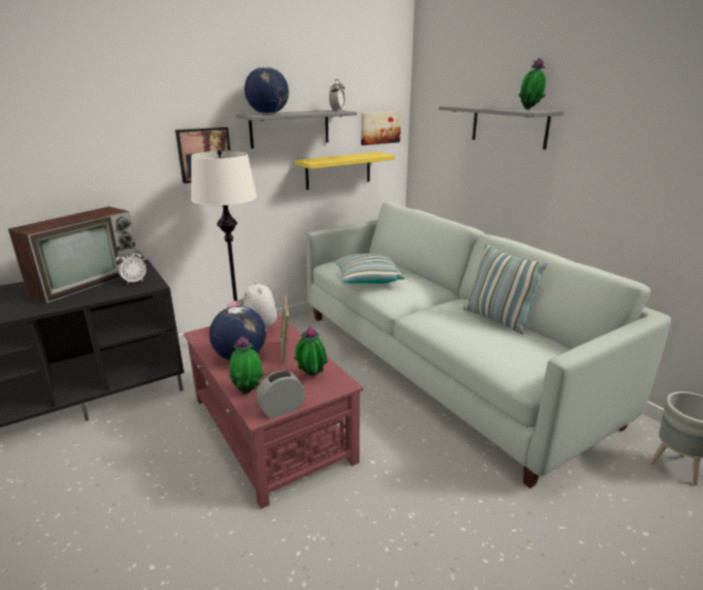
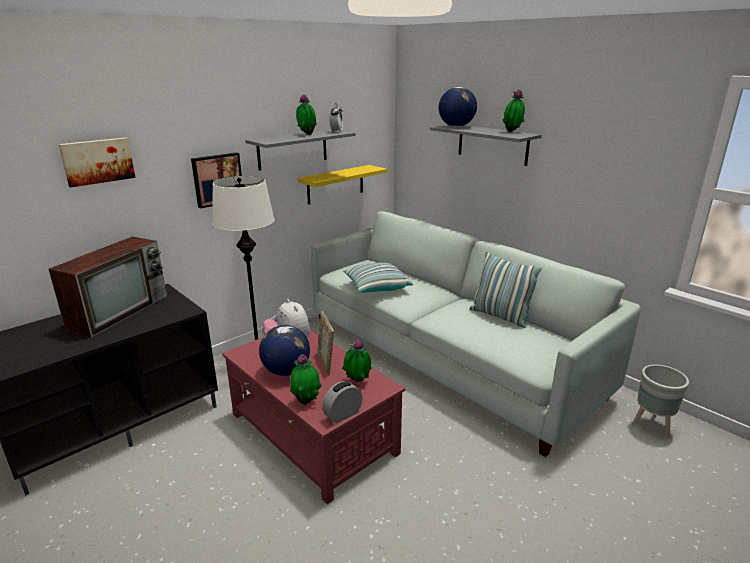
camera: 10 degrees left, 0 degrees up
(134, 281) = (167, 308): alarm clock -> none
(268, 114) = (277, 139): globe -> globe (456, 126)
(303, 112) = (306, 134): none -> potted plant
(379, 127) = (370, 142): picture -> picture (97, 161)

